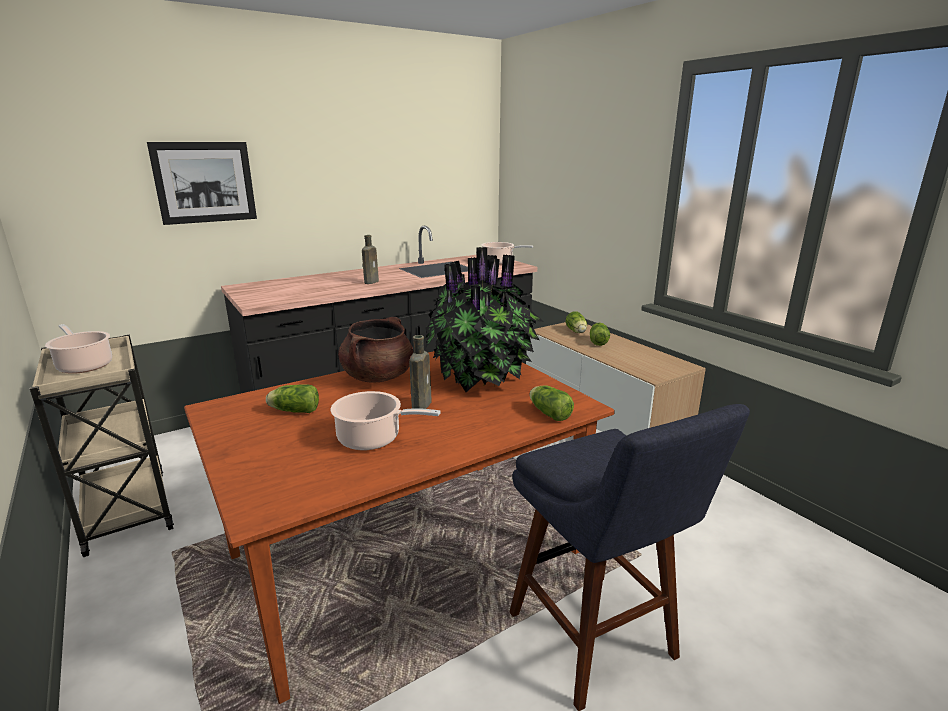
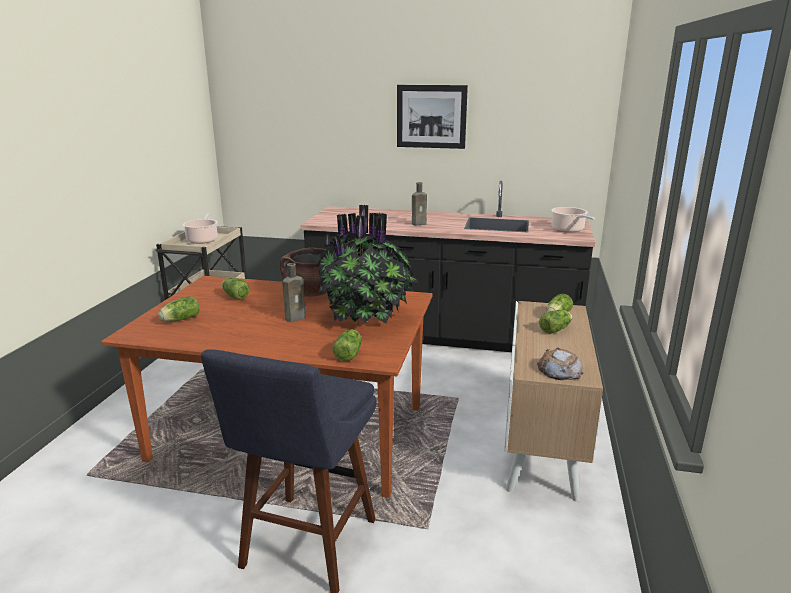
camera: 45 degrees right, 0 degrees up
(205, 182) = (327, 127): picture -> picture (431, 116)
(289, 463) = (179, 320): none -> lettuce
(373, 439) = (233, 325): cooking pot -> none
(663, 367) = (559, 370): none -> bread

